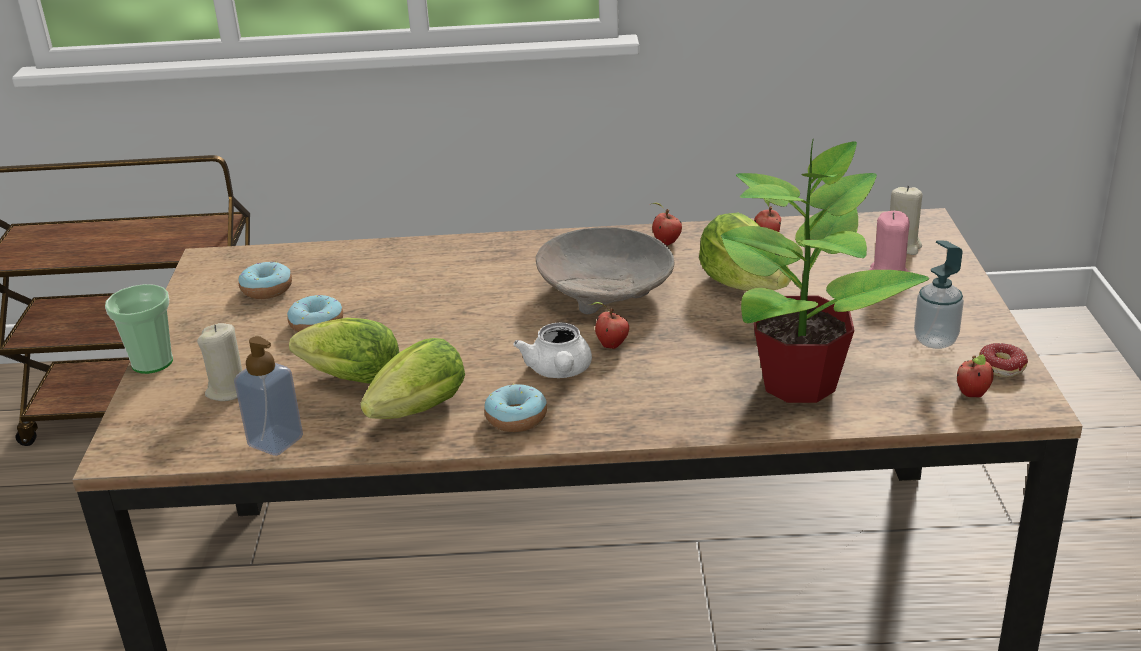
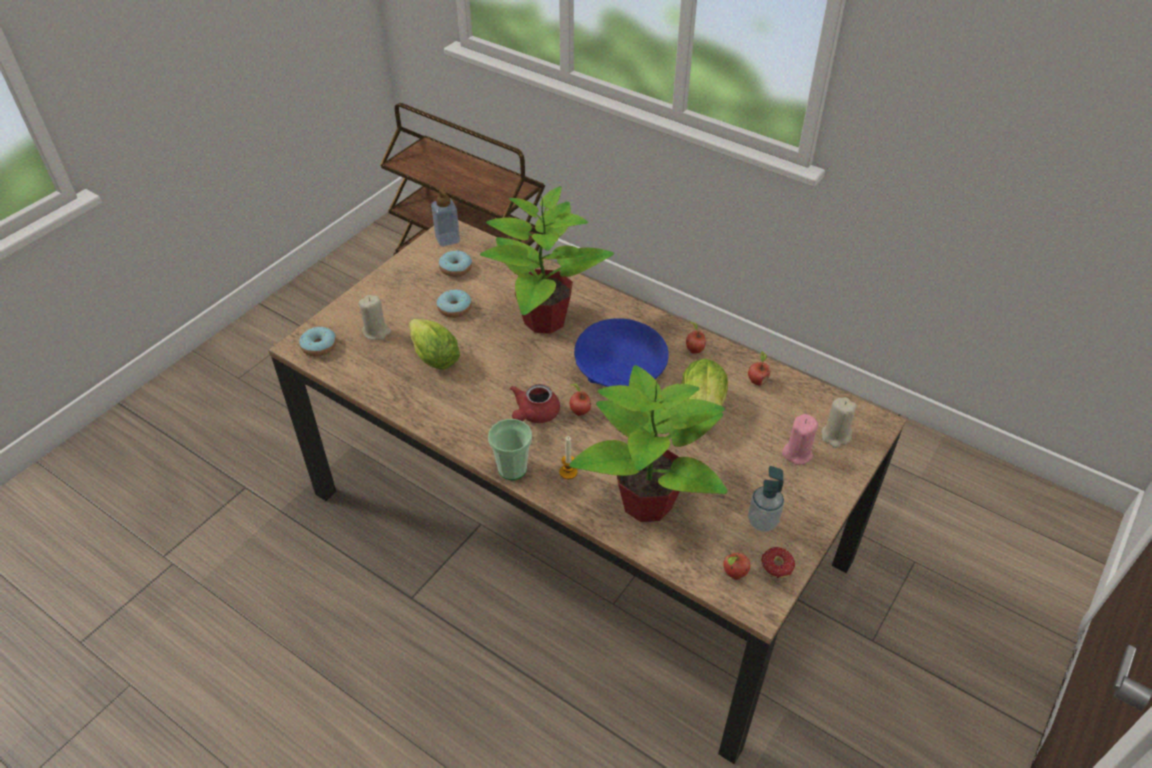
camera: 35 degrees right, 15 degrees up
(152, 362) = (361, 292): cup -> cup (512, 469)
(275, 441) = (364, 379): soap dispenser -> soap dispenser (447, 239)
(414, 414) = (439, 400): lettuce -> none
(451, 288) = (543, 320): none -> potted plant
(516, 418) = (481, 433): donut -> donut (319, 346)
(559, 372) = (534, 414): white teapot -> red teapot
(606, 290) = (621, 368): beige bowl -> blue bowl
(674, 401) = (568, 472): none -> candle

